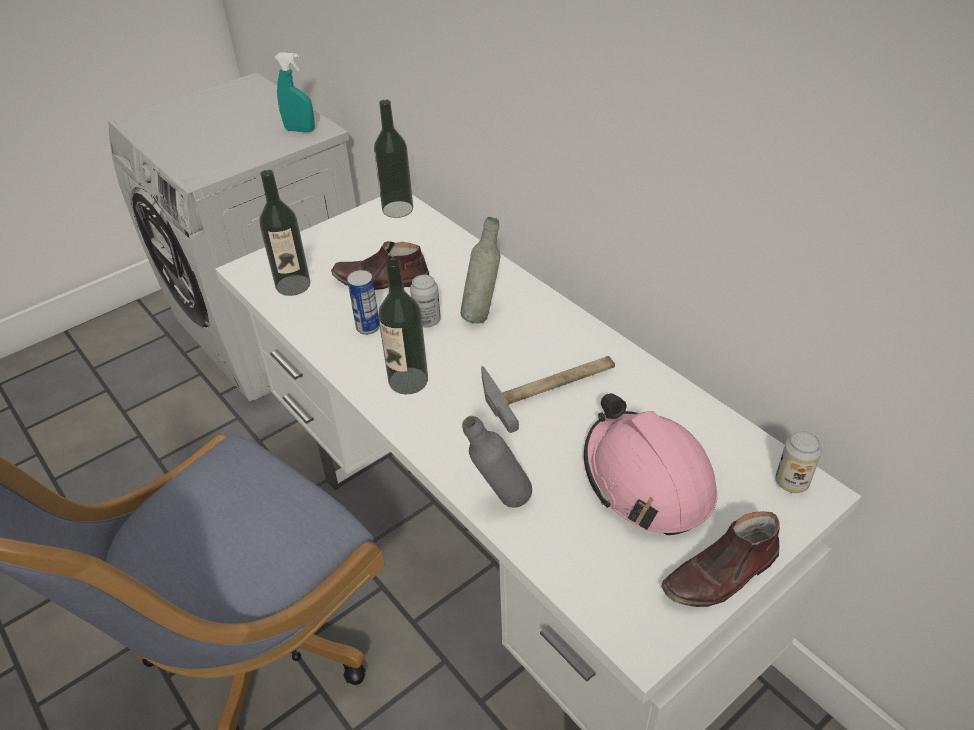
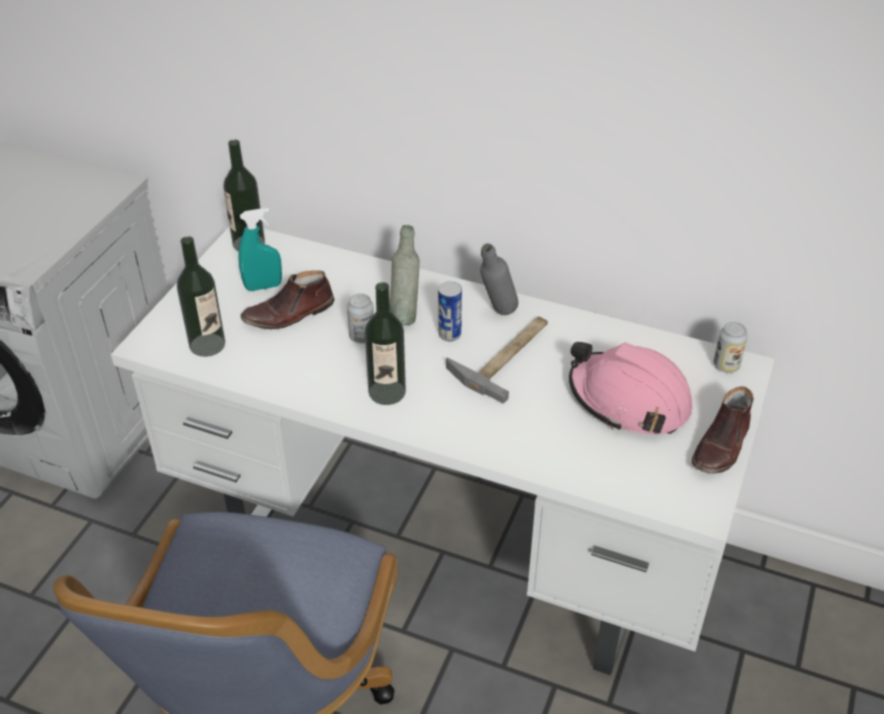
camera: 30 degrees left, 0 degrees up
(300, 130) = (93, 190): turquoise spray bottle -> turquoise spray bottle (263, 286)
(368, 327) = (313, 359): can -> can (449, 334)
(500, 502) = (536, 457): grey bottle -> grey bottle (497, 315)

